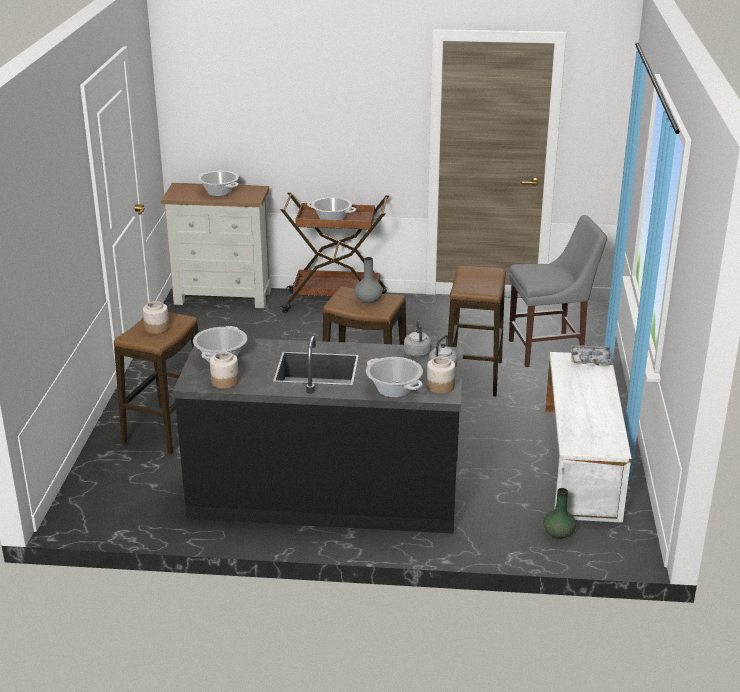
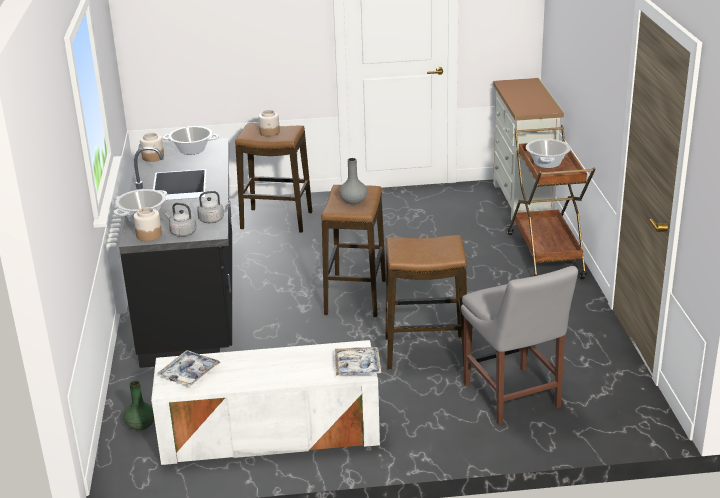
camera: 80 degrees right, 0 degrees up
(219, 192) = (527, 97): cooking pot -> none
(590, 437) = (189, 373): none -> tray

